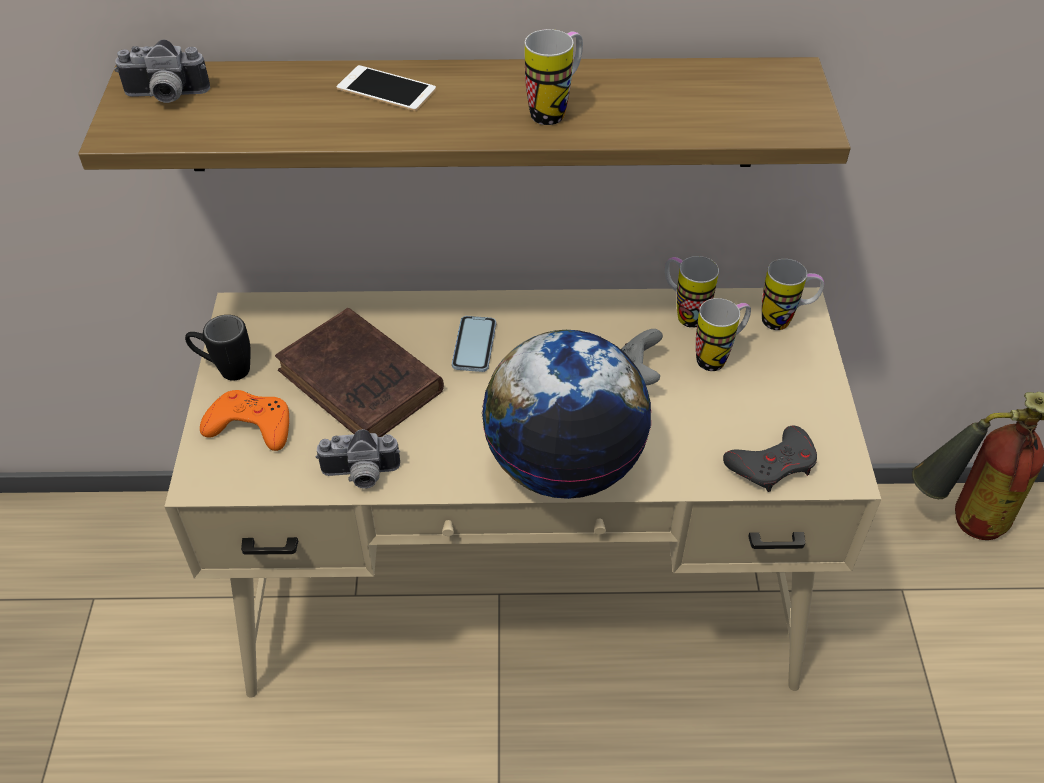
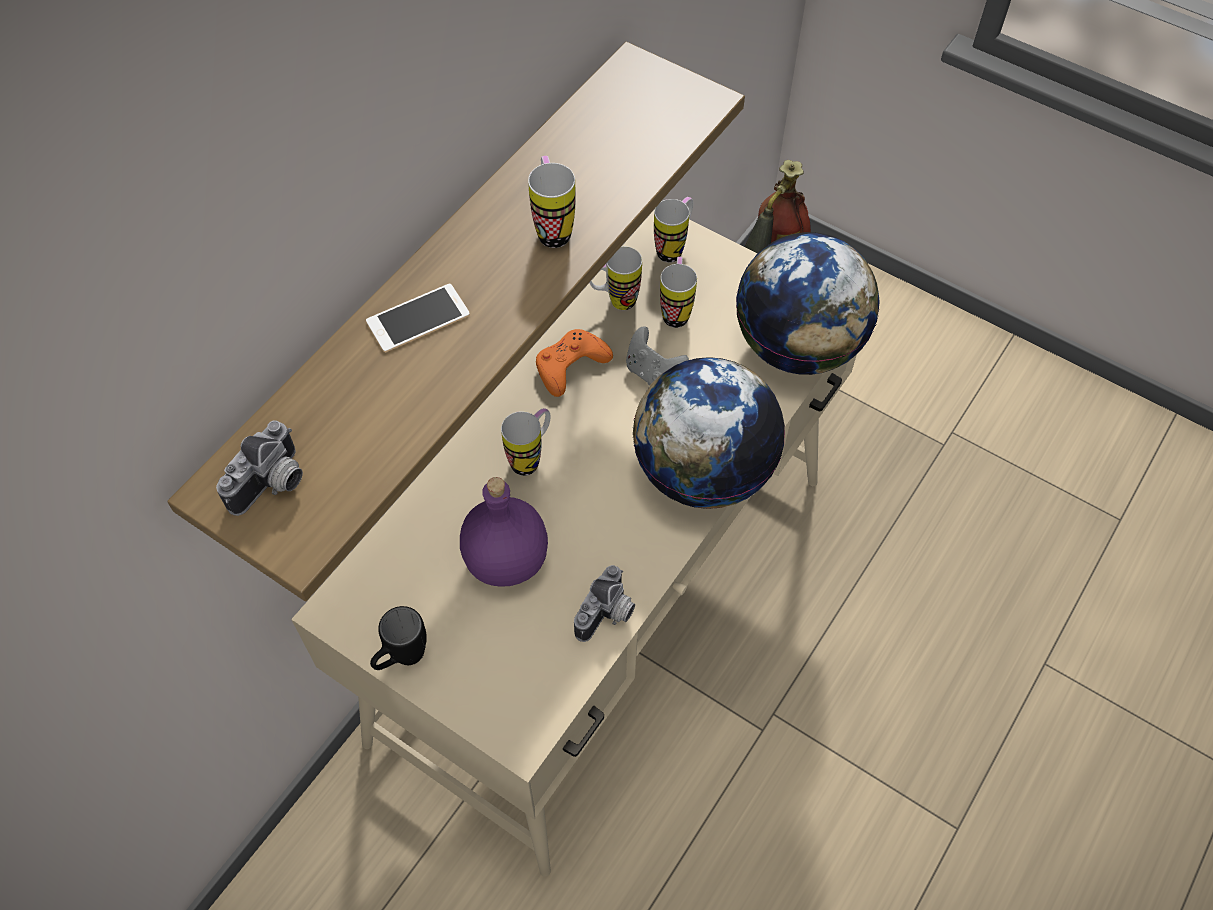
camera: 55 degrees left, 10 degrees up
(250, 425) = (487, 670): orange game controller -> orange game controller (570, 365)
(363, 384) = (508, 560): brown book -> purple bottle
(474, 345) = (531, 457): phone -> mug
(773, 464) = (797, 347): grey game controller -> globe

